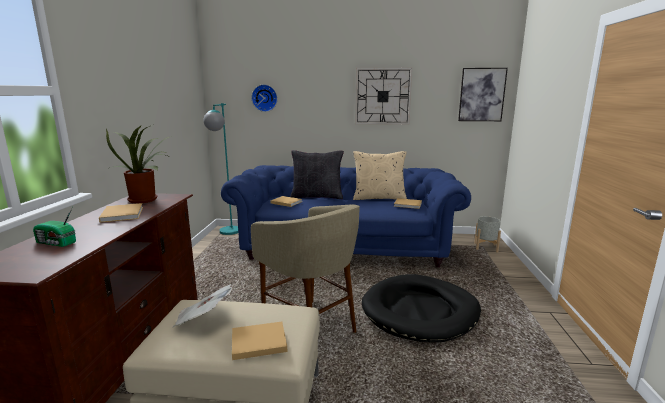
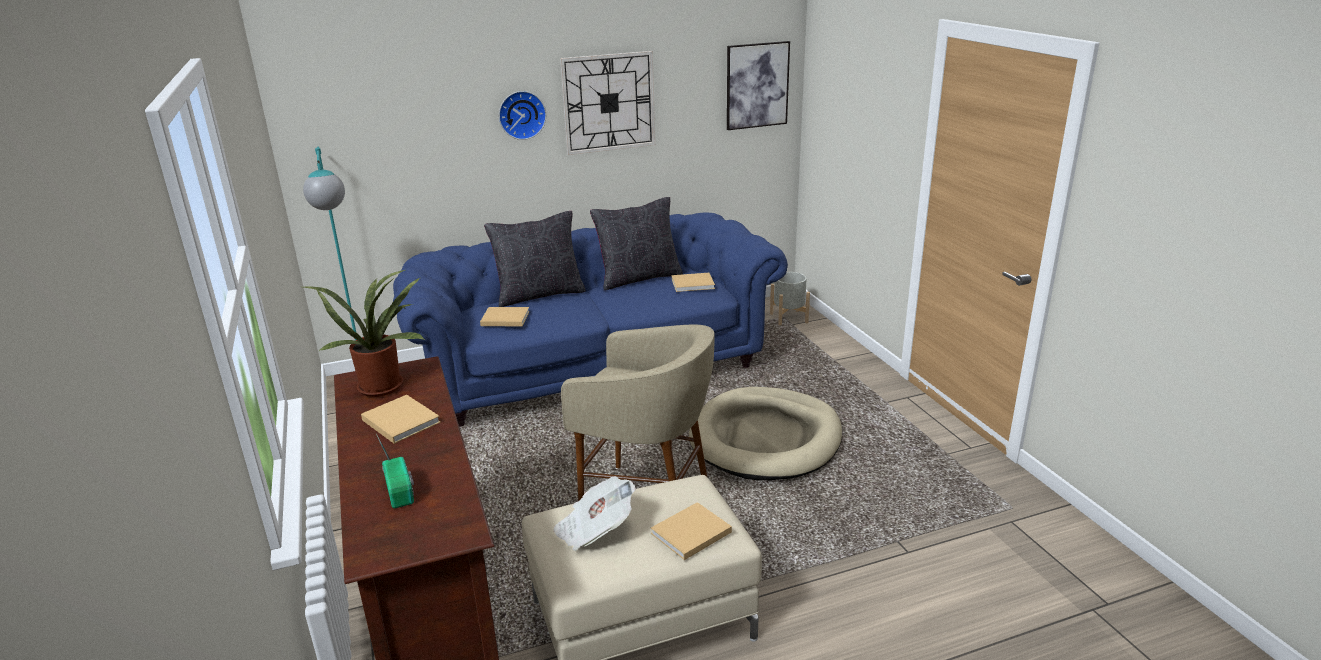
camera: 25 degrees left, 10 degrees up
(56, 243) = (401, 490): radio -> radio turned 105 degrees counterclockwise
(265, 98) = (397, 126): wall clock -> wall clock (521, 114)
(379, 198) = (638, 278): beige pillow -> black pillow
(420, 311) = (765, 439): black dog bed -> beige dog bed

